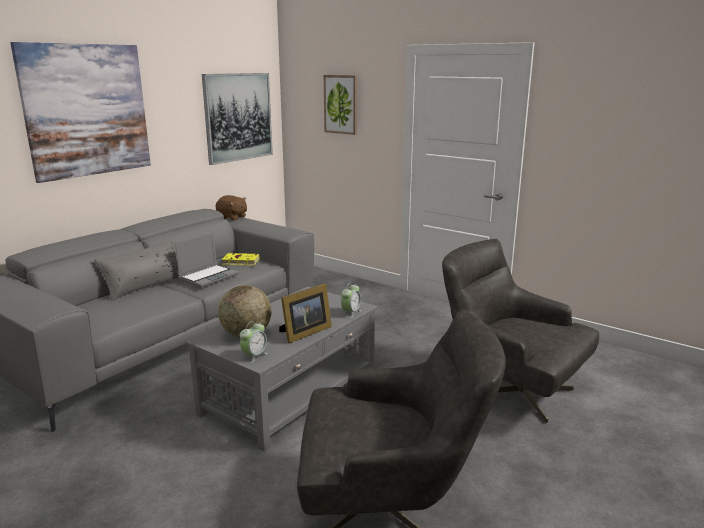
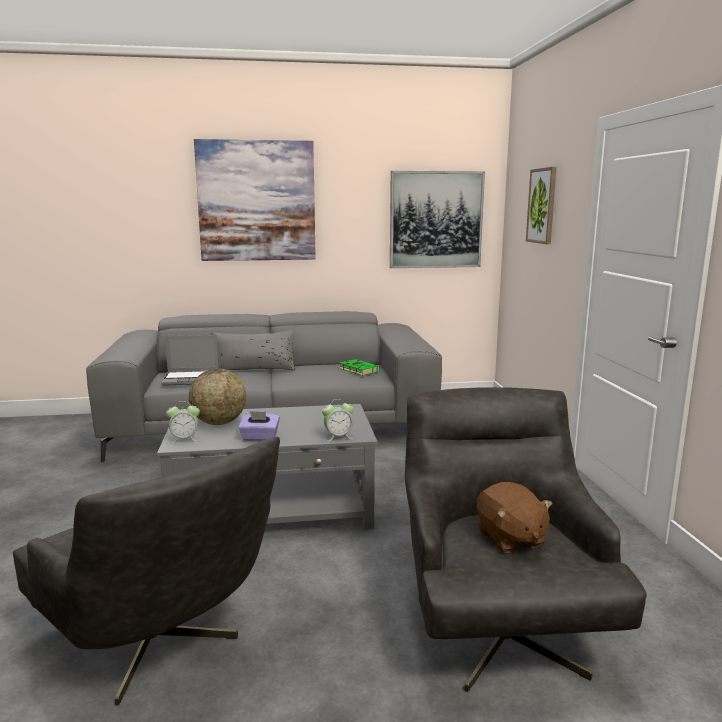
camera: 45 degrees right, 5 degrees down
(209, 276) = (307, 374): laptop -> laptop (192, 379)
(232, 217) = (395, 327): brown plush toy -> brown plush toy (510, 538)
(239, 262) = (358, 370): yellow book -> green book
(304, 333) = (259, 438): picture frame -> purple tissue box

